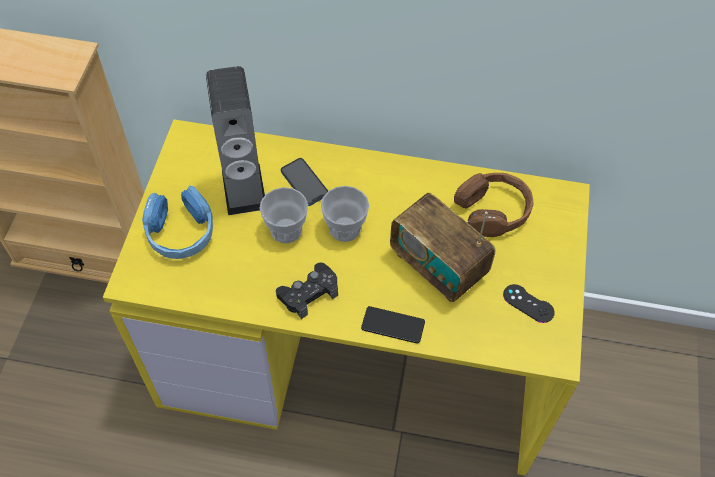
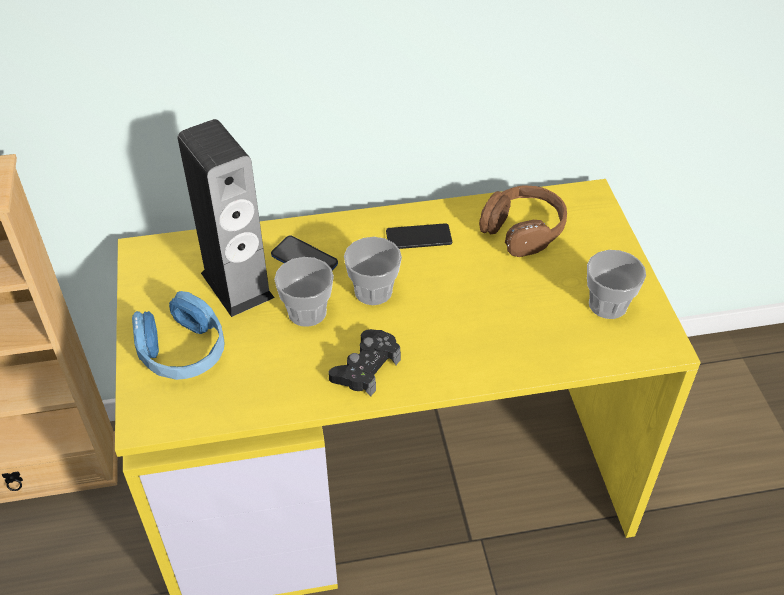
camera: 20 degrees left, 10 degrees down
(393, 325) = (477, 370): phone -> phone (418, 237)
(438, 266) = (494, 297): radio -> none
(528, 303) = (607, 305): black game controller -> cup

